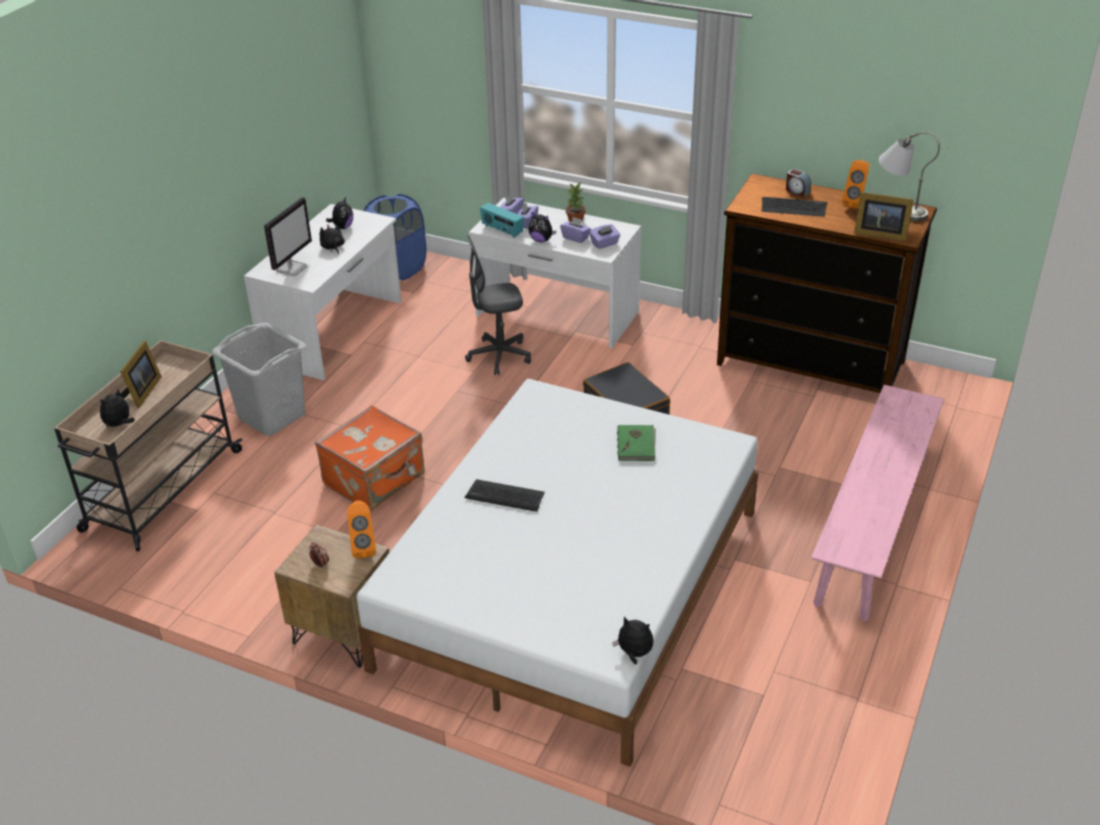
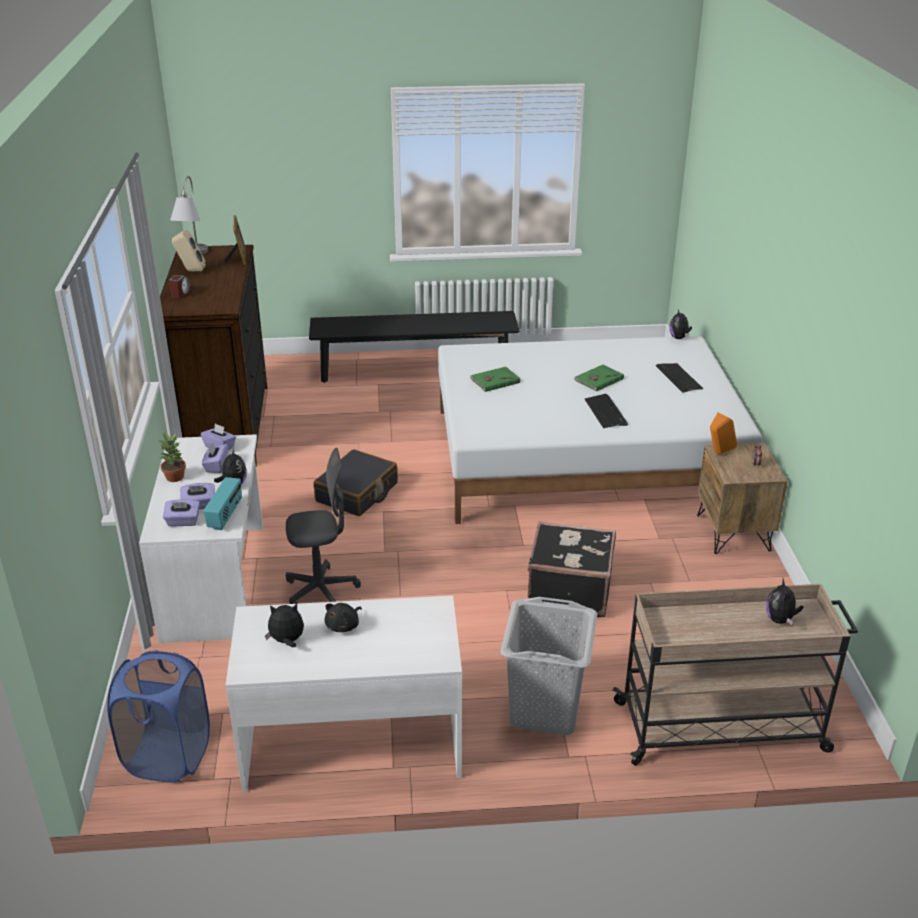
camera: 120 degrees left, 5 degrees down
(119, 424) = (780, 619): plush toy -> plush toy turned 90 degrees clockwise
(142, 392) = (725, 633): picture frame -> none
(291, 268) = (416, 637): monitor -> none
(376, 480) = (569, 590): orange suitcase -> black suitcase
(499, 356) = (321, 591): grey office chair -> grey office chair turned 60 degrees counterclockwise
(579, 523) = (598, 379): none -> green book
(793, 207) = (214, 290): keyboard -> keyboard (678, 378)
(855, 204) = (191, 271): orange speaker -> beige speaker
(872, 526) = (415, 370): pink bench -> black bench

